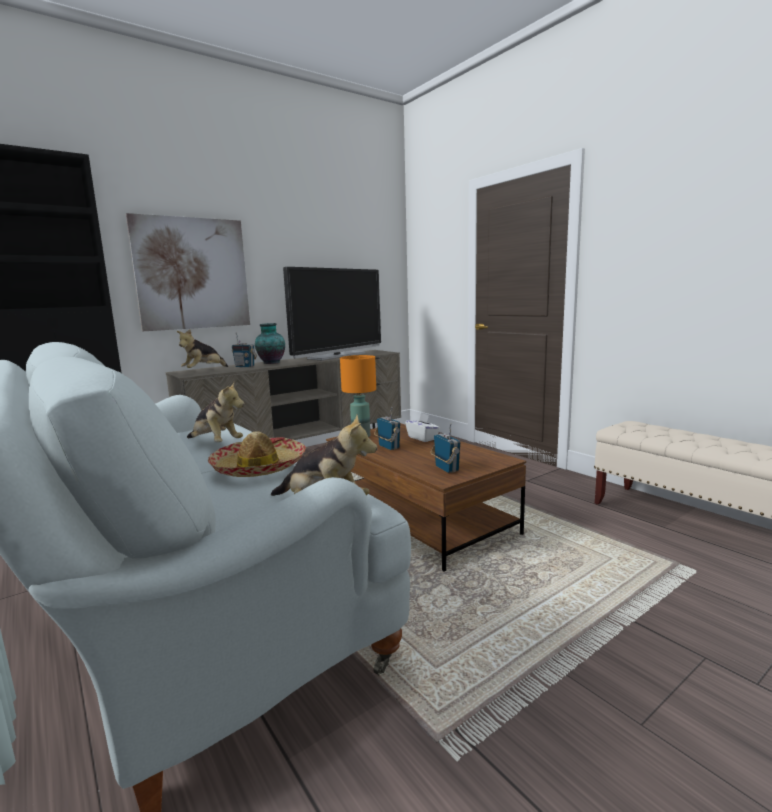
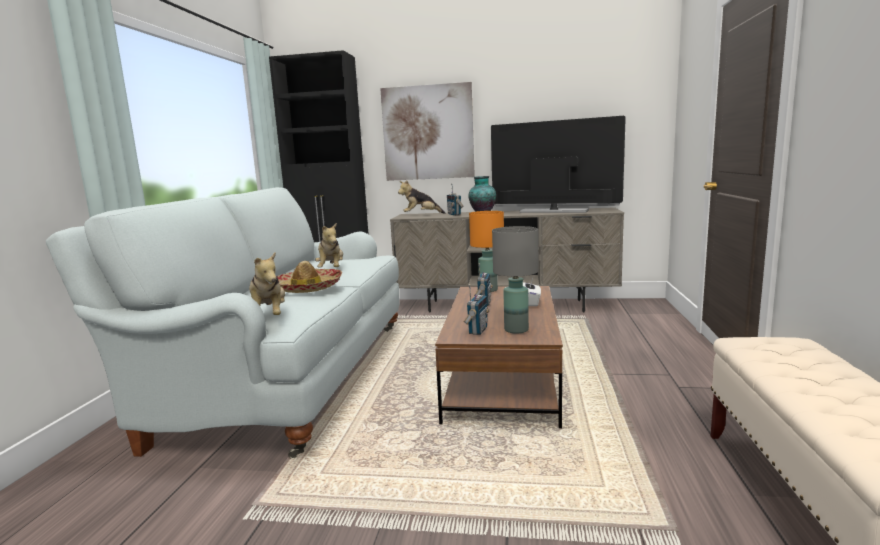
camera: 45 degrees right, 0 degrees up
(337, 356) = (554, 211): television -> television turned 150 degrees counterclockwise
(470, 460) = (515, 330): none -> grey table lamp

